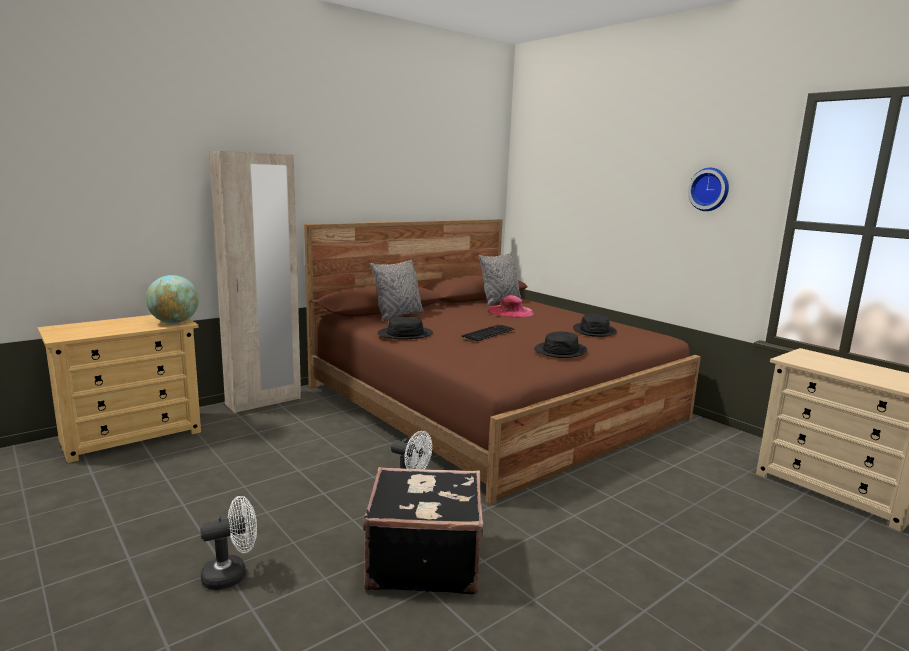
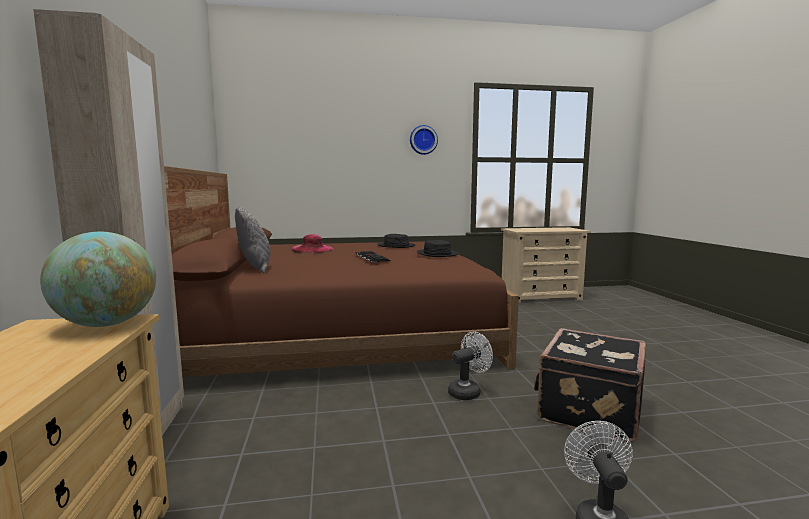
camera: 60 degrees left, 5 degrees down
(405, 334) = (326, 272): black hat -> none
(500, 301) = (274, 247): grey pillow -> none

